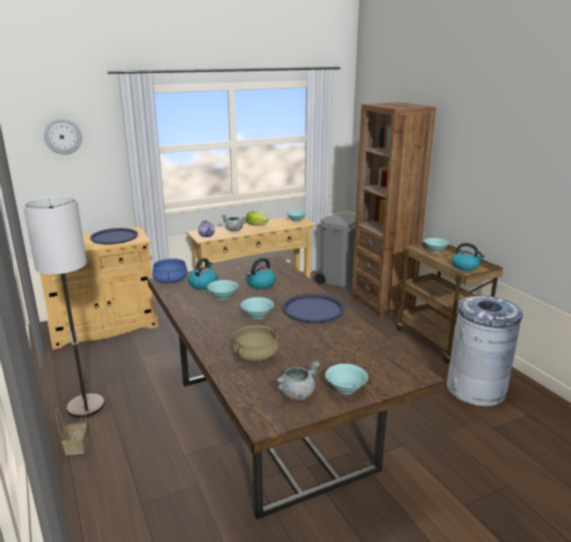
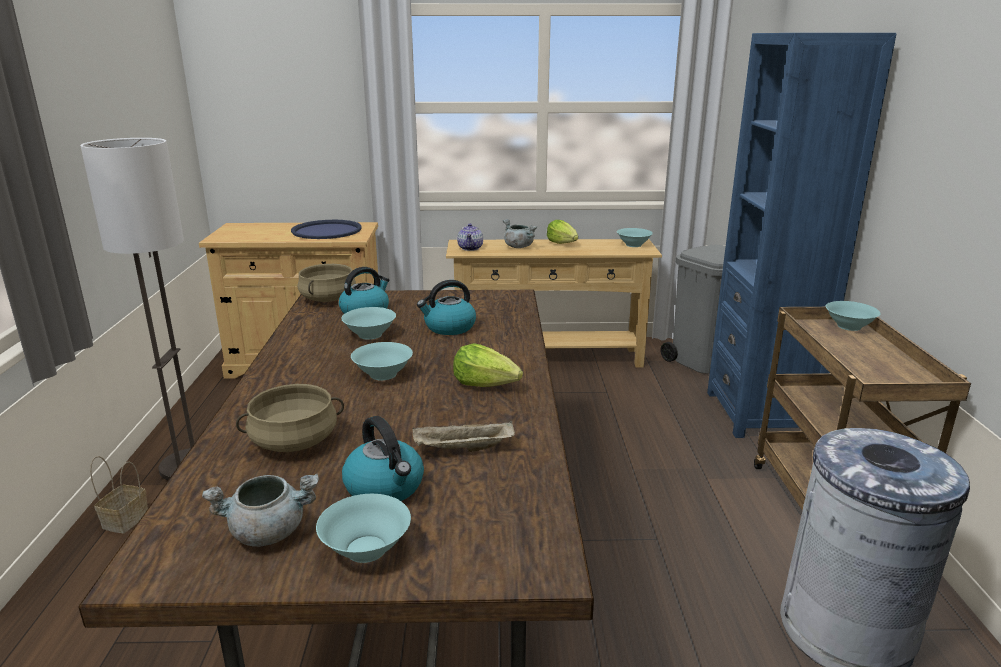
camera: 25 degrees right, 0 degrees up
(63, 136) = (281, 76): wall clock -> none
(171, 280) = (328, 299): blue cooking pot -> beige cooking pot
(313, 309) = (486, 384): blue tray -> lettuce
(337, 340) = (462, 449): none -> beige tray
(382, 302) = (759, 413): brown bookcase -> blue bookcase
(465, 267) = (890, 367): kettle -> kettle (385, 488)

